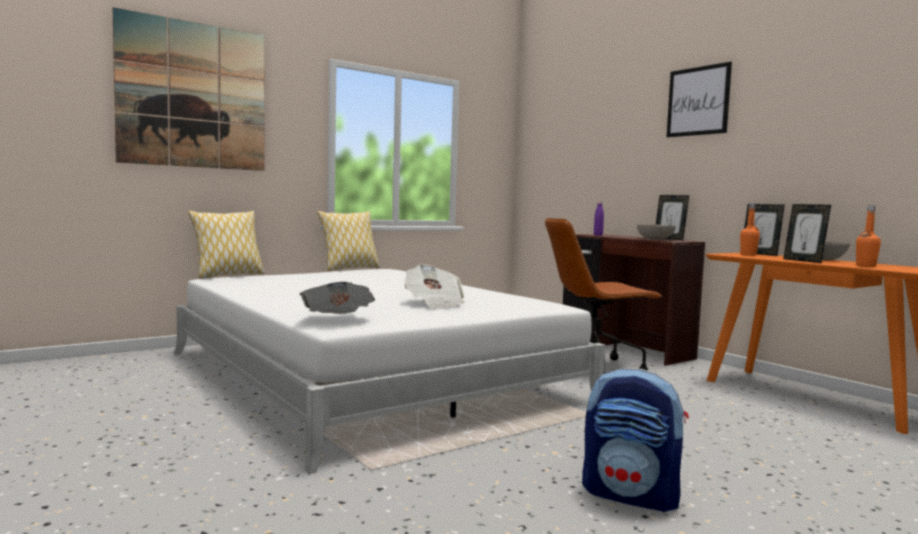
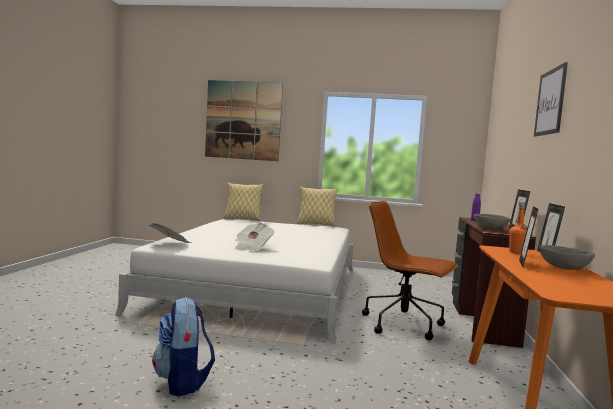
camera: 45 degrees right, 0 degrees up
(866, 266) = (549, 278): orange bottle -> none

